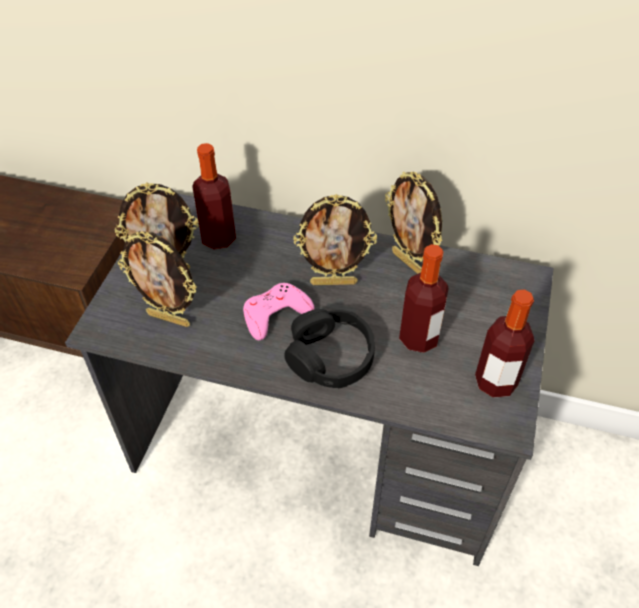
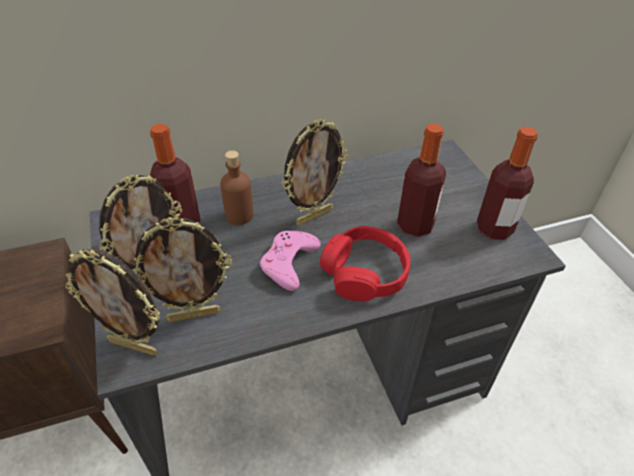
camera: 35 degrees left, 5 degrees down
(271, 250) = (239, 215): none -> brown bottle
(330, 357) = (364, 273): black headphones -> red headphones
(408, 263) = (356, 177): picture frame -> picture frame (135, 346)

